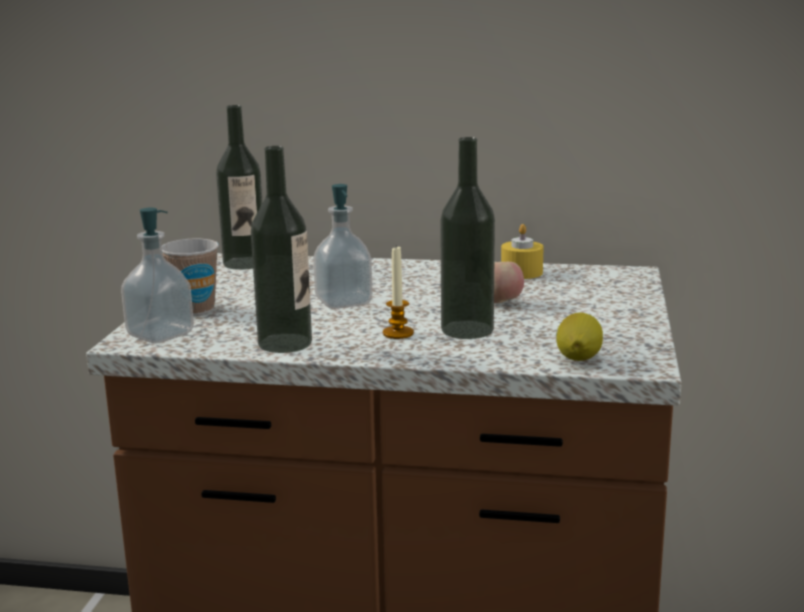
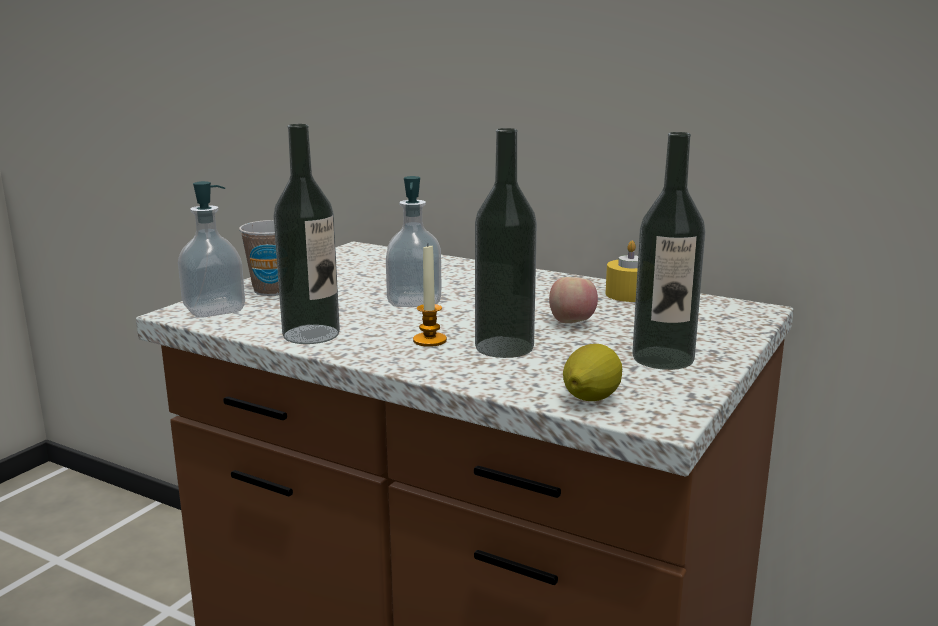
camera: 20 degrees right, 0 degrees up
(244, 263) = (369, 254): bottle -> bottle (663, 358)

